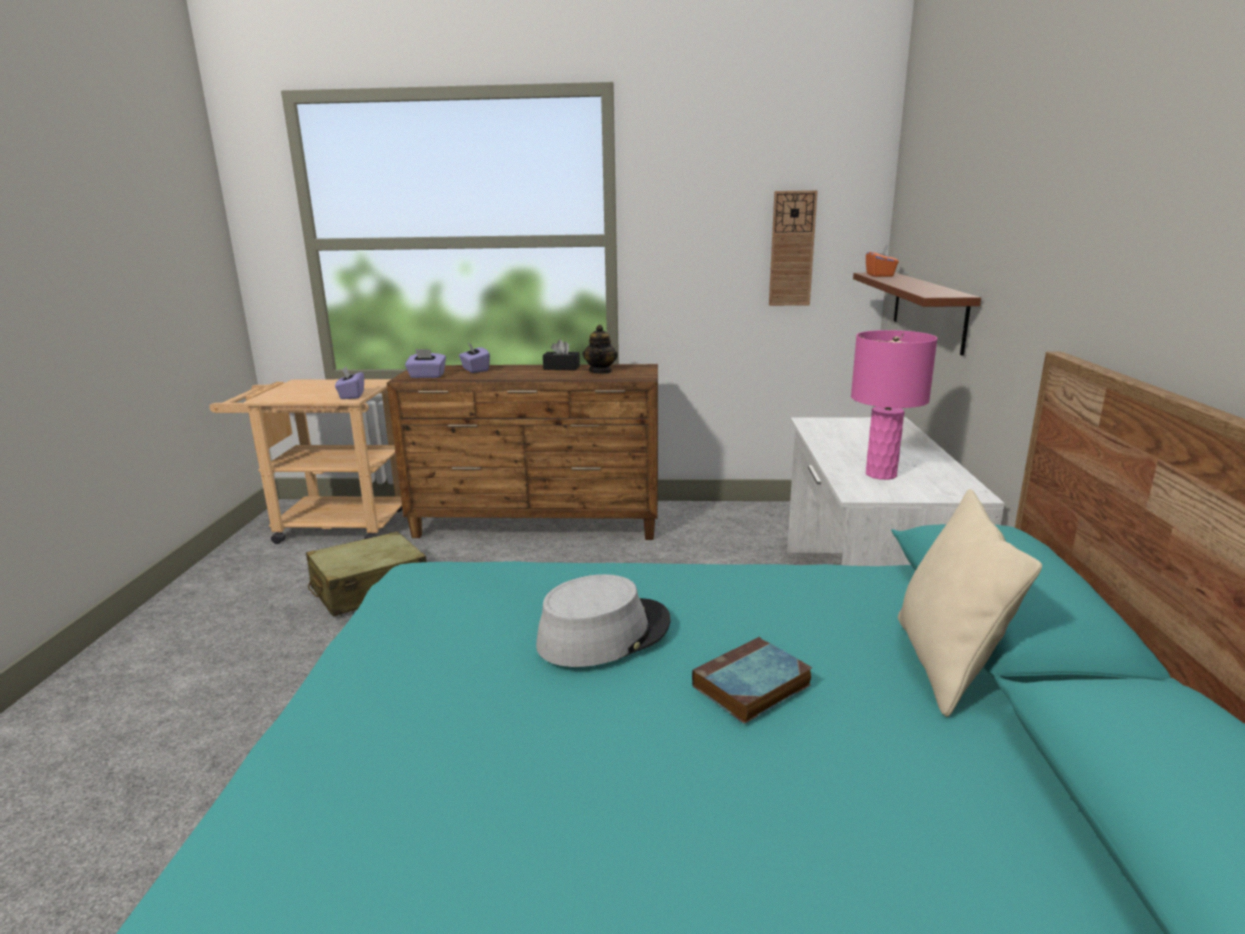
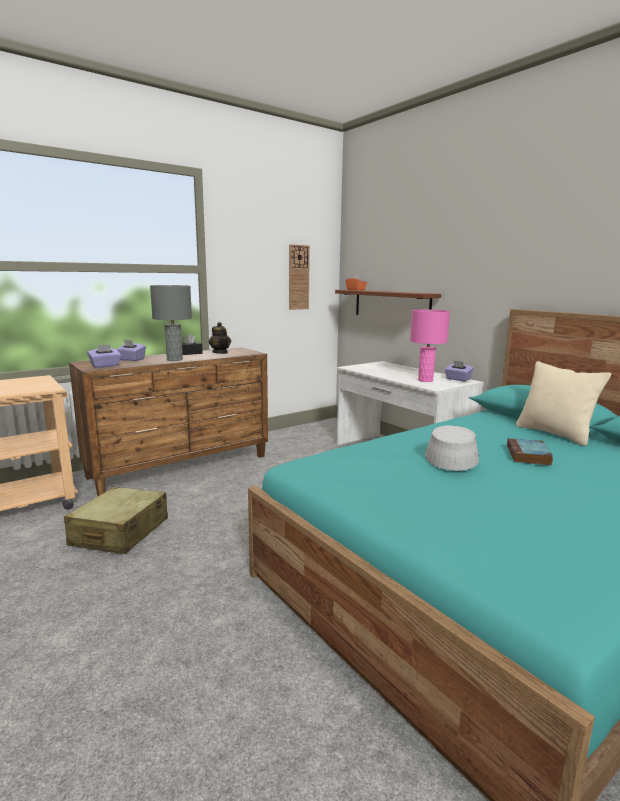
camera: 40 degrees left, 5 degrees down
(351, 395) = (47, 387): purple tissue box -> purple tissue box (457, 379)
(517, 376) = (175, 359): none -> grey table lamp

